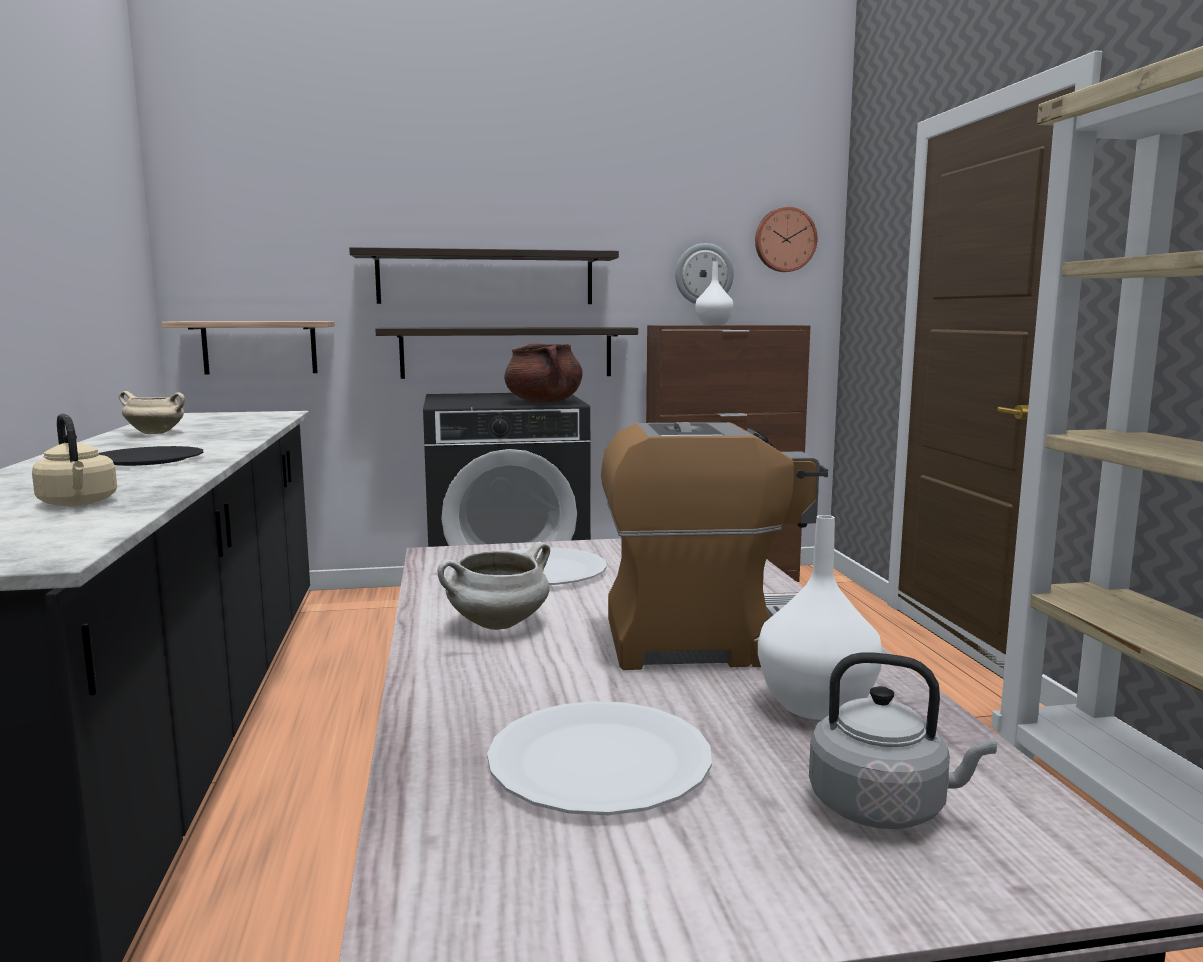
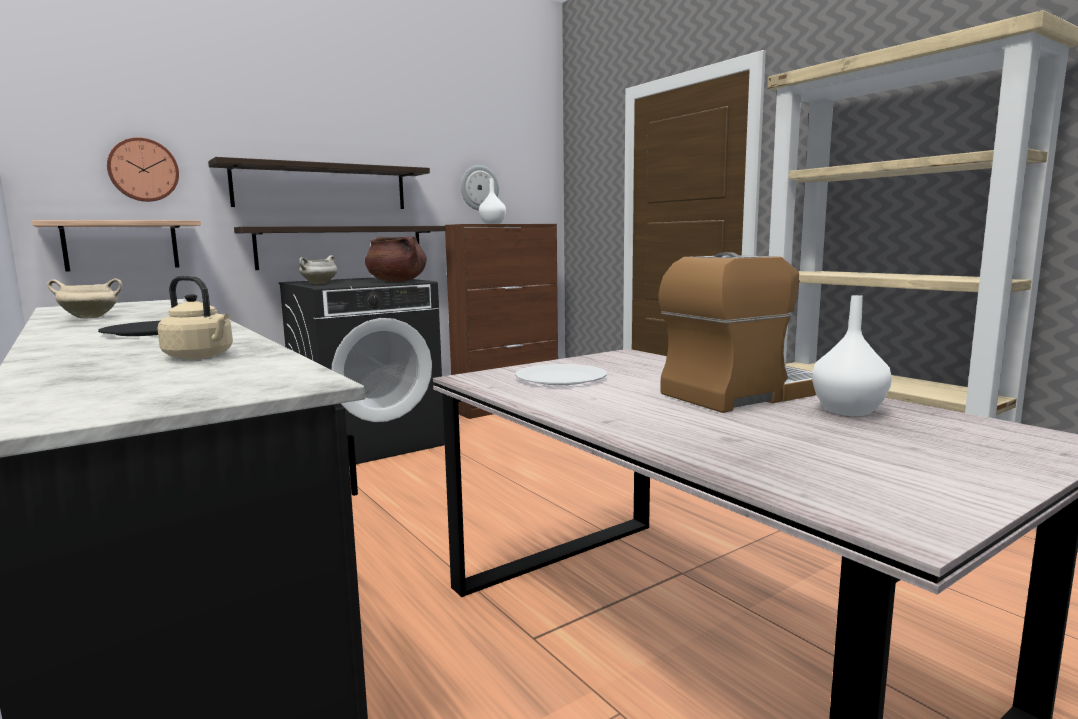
camera: 25 degrees left, 0 degrees up
(497, 625) = (600, 405): white cooking pot -> white cooking pot (319, 283)
(599, 761) = (805, 449): white plate -> none
(784, 240) = (528, 165): wall clock -> wall clock (143, 170)
(884, 808) = (961, 440): grey kettle -> none

